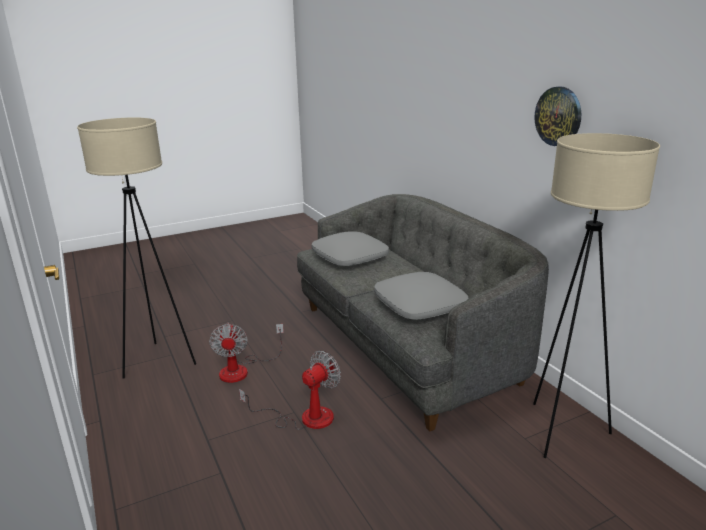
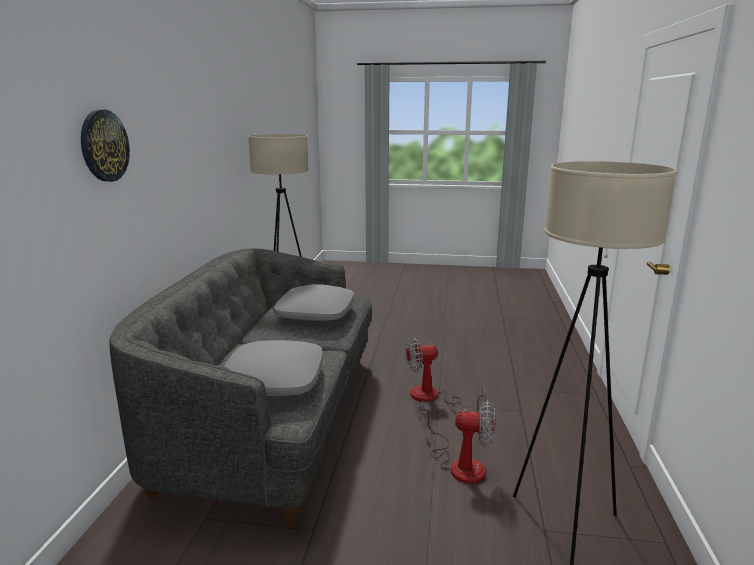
camera: 145 degrees left, 5 degrees down
(242, 369) = (460, 463): fan -> fan turned 75 degrees clockwise
(558, 116) = (209, 137): wall clock -> wall clock (104, 146)

